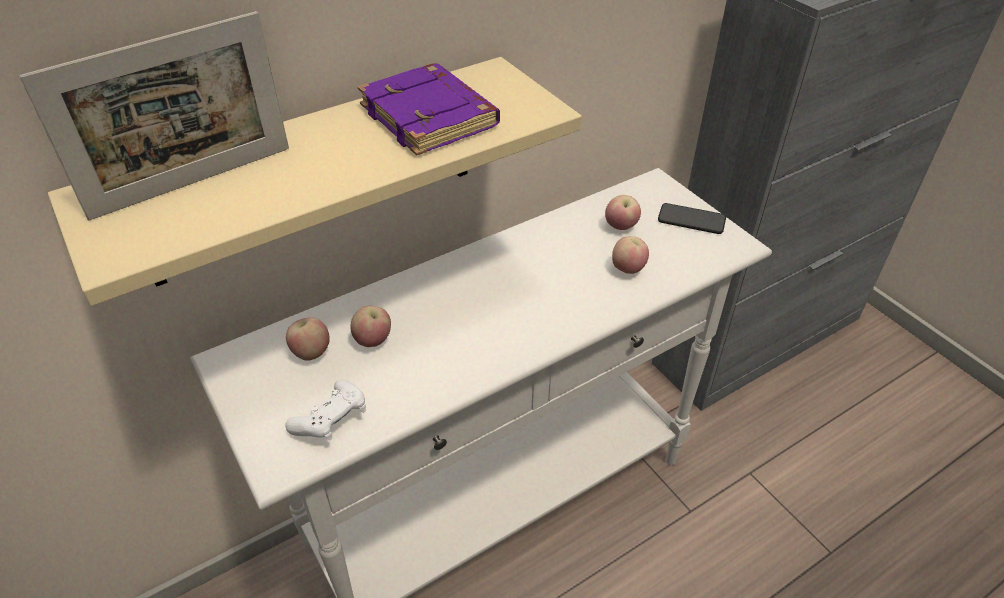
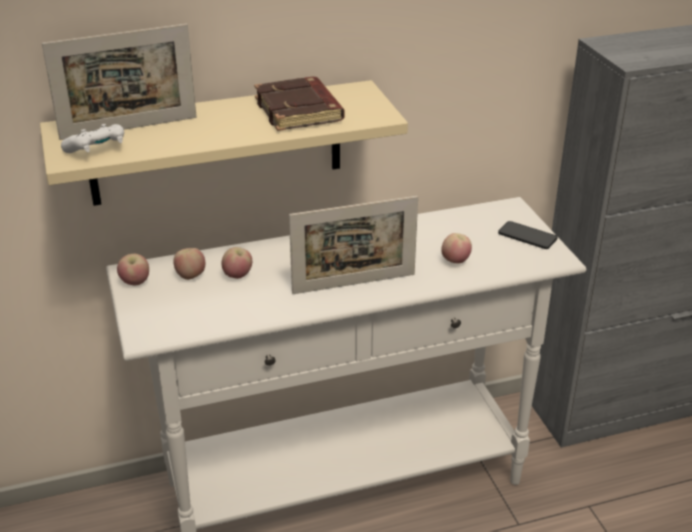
camera: 15 degrees right, 10 degrees down
(332, 421) = (190, 318): white game controller -> white game controller (98, 151)
(431, 117) = (300, 111): purple book -> brown book
(523, 325) = (354, 284): none -> picture frame
(620, 227) = (464, 233): apple -> apple (135, 283)

